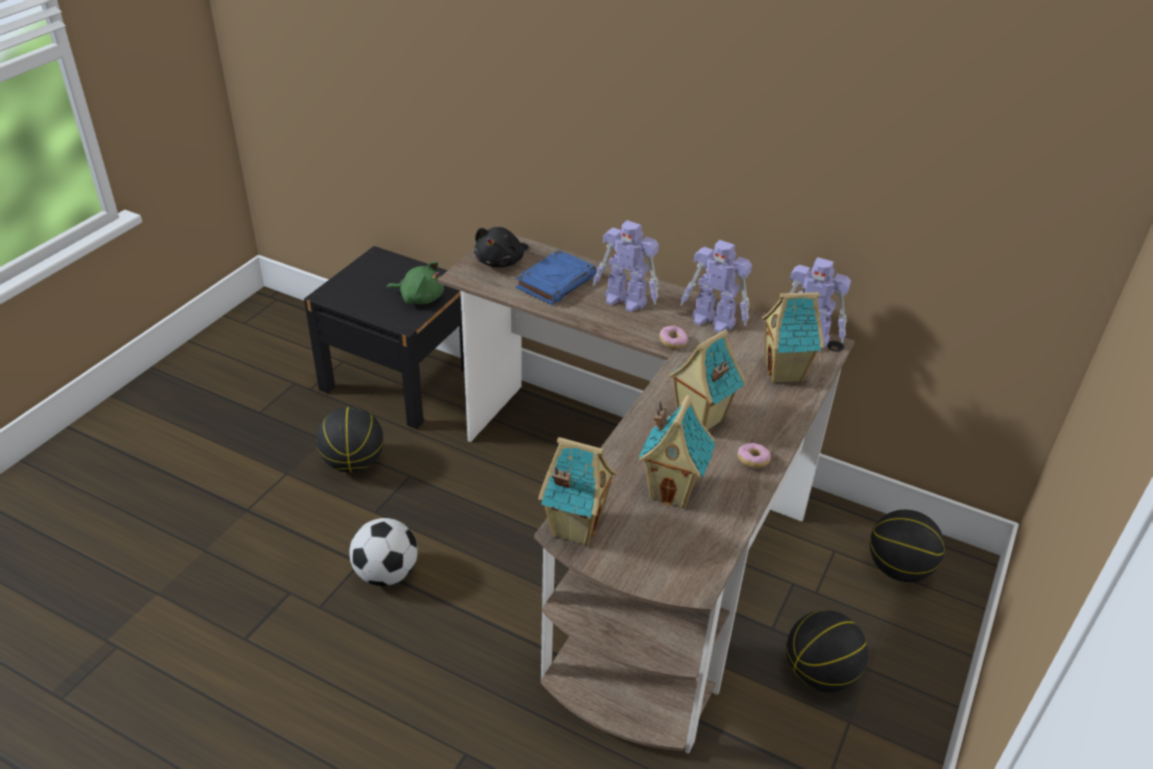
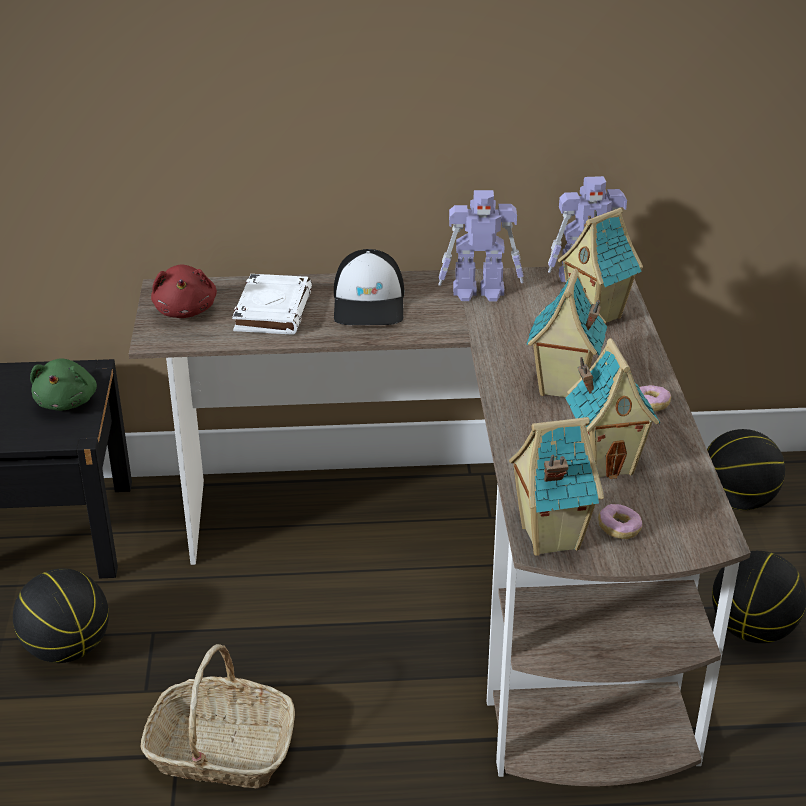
camera: 30 degrees left, 5 degrees down
(386, 573) = (220, 751): football -> basket
(420, 298) = (67, 401): green plush toy -> green plush toy turned 105 degrees clockwise
(500, 261) = (185, 310): black plush toy -> red plush toy
(556, 282) = (273, 310): blue book -> white book
(626, 301) = (369, 304): toy robot -> cap
(673, 342) = (460, 326): donut -> donut (619, 529)

